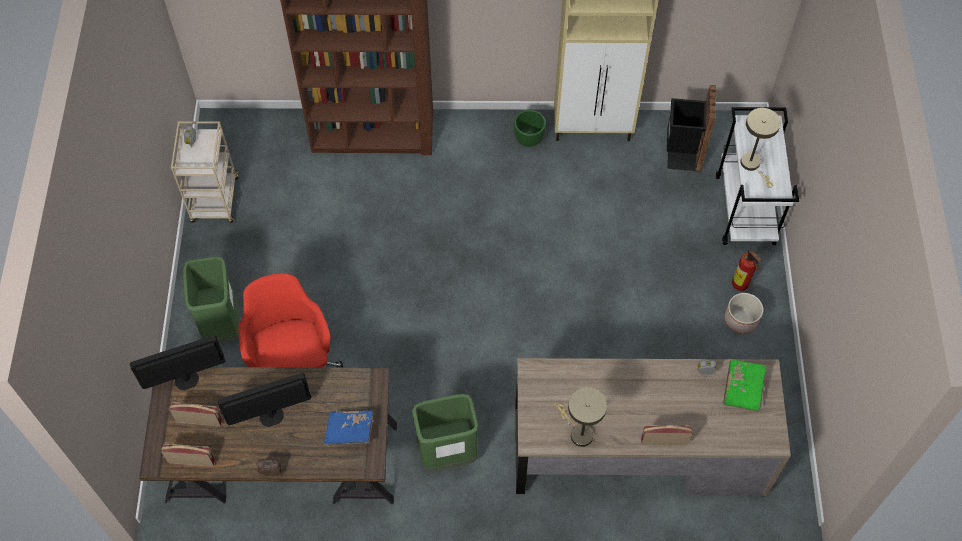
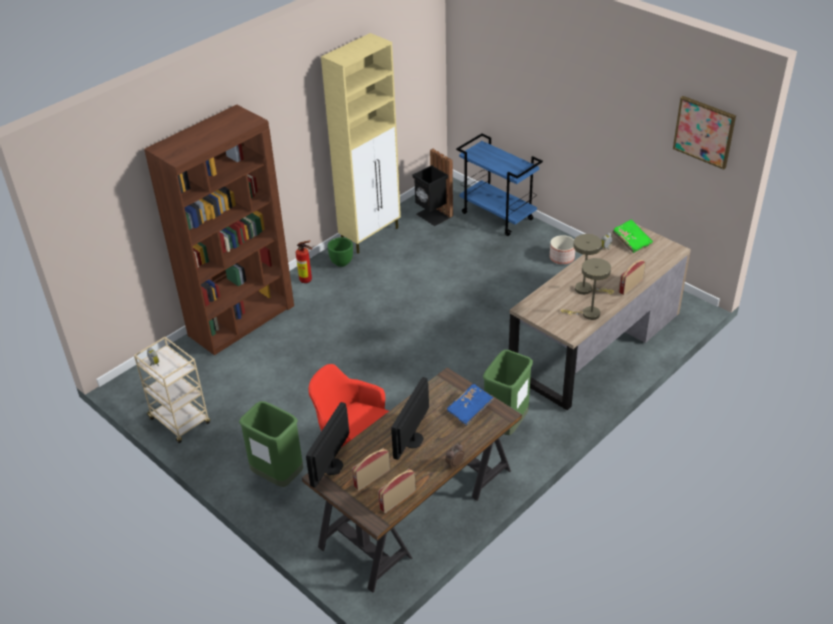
camera: 45 degrees left, 20 degrees down
(741, 286) = (541, 245): fire extinguisher -> fire extinguisher (307, 280)
(745, 210) = (498, 216): white cart -> blue cart
(752, 165) = (498, 165): beige table lamp -> beige table lamp (586, 289)
(879, 356) = (704, 131): none -> picture

